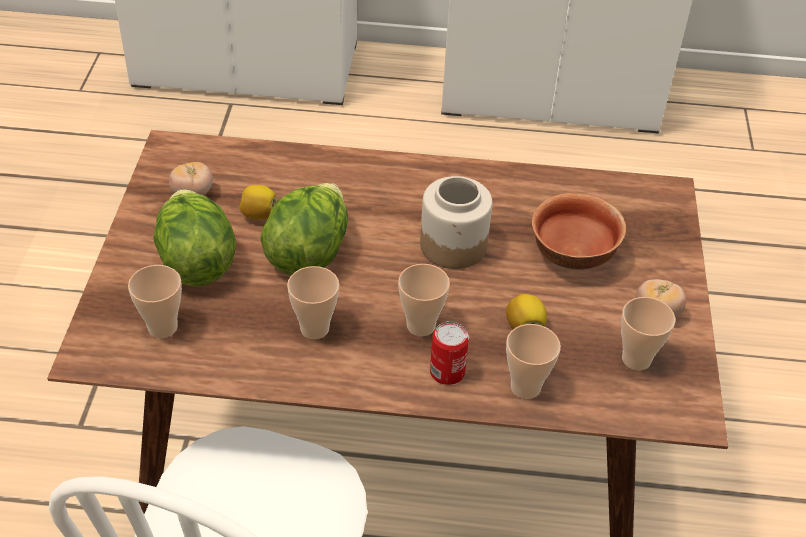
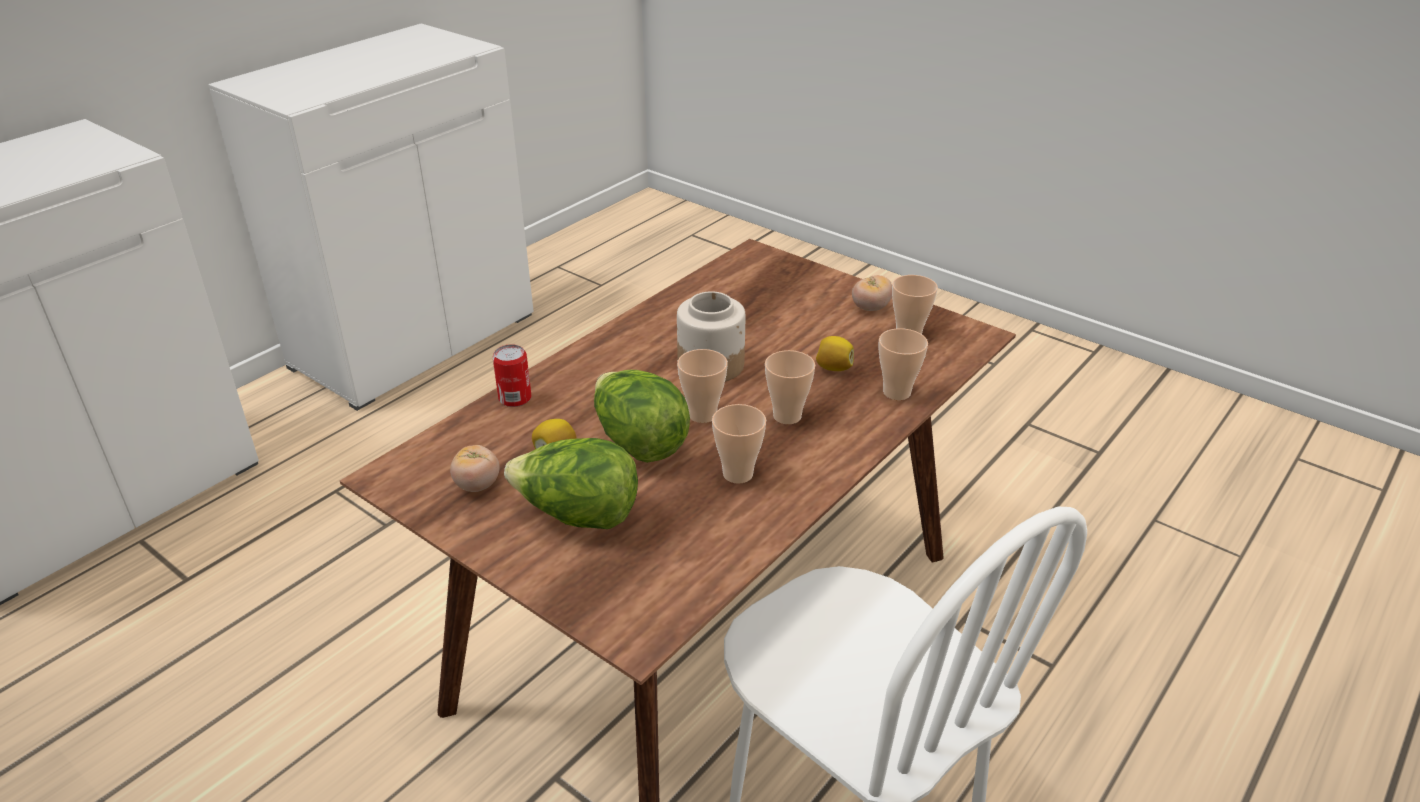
camera: 55 degrees left, 10 degrees down
(162, 327) = (647, 569): cup -> cup (702, 415)
(447, 372) = (850, 423): can -> can (515, 398)
(573, 256) = (780, 317): bowl -> none

